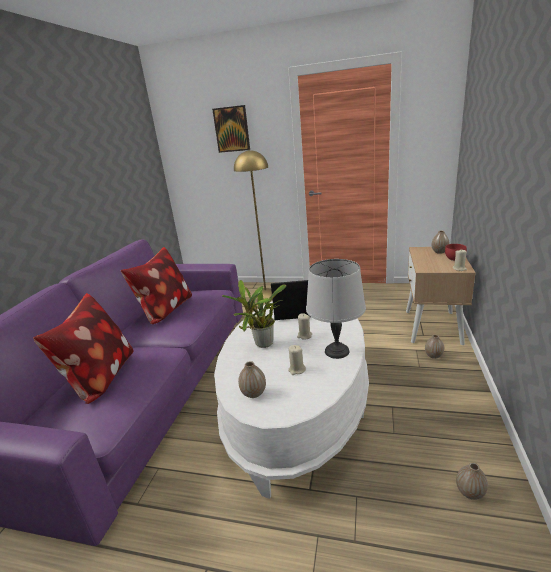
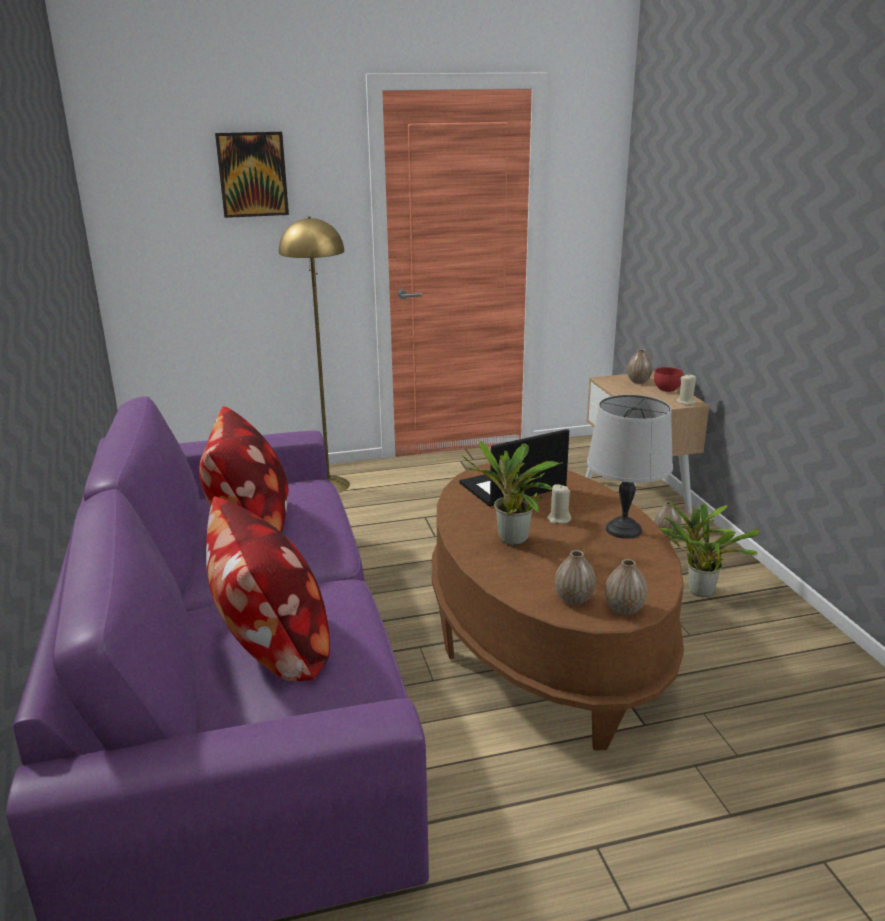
camera: 30 degrees left, 0 degrees up
(296, 370) = (597, 561): beige candle -> none
(298, 408) = (545, 639): white coffee table -> brown coffee table
(424, 401) = (697, 590): none -> potted plant
(470, 492) = (812, 670): vase -> vase (624, 609)

